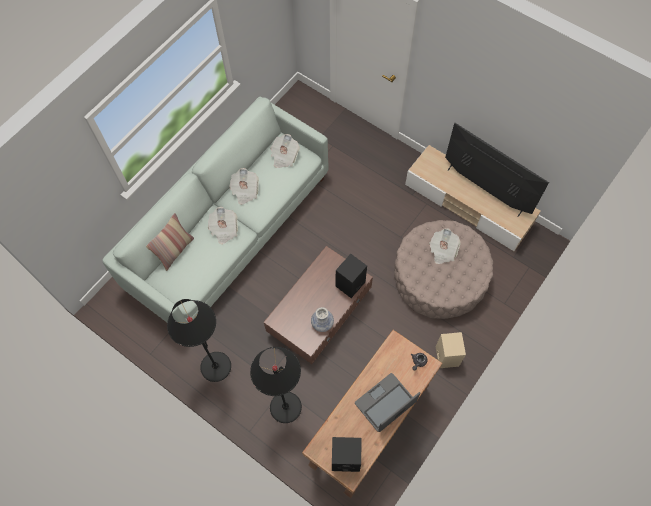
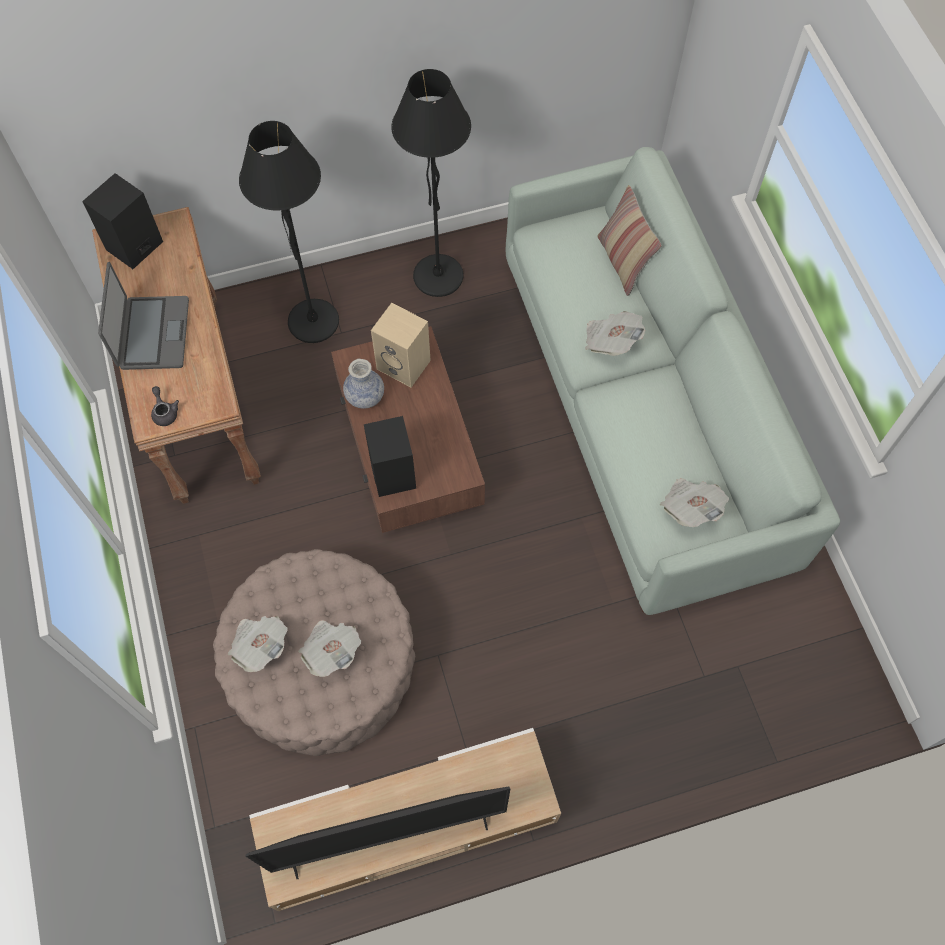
camera: 125 degrees right, 0 degrees up
(245, 191) = (662, 408): newspaper -> newspaper (260, 645)
(446, 355) = (198, 571): beige speaker -> beige speaker (405, 364)

